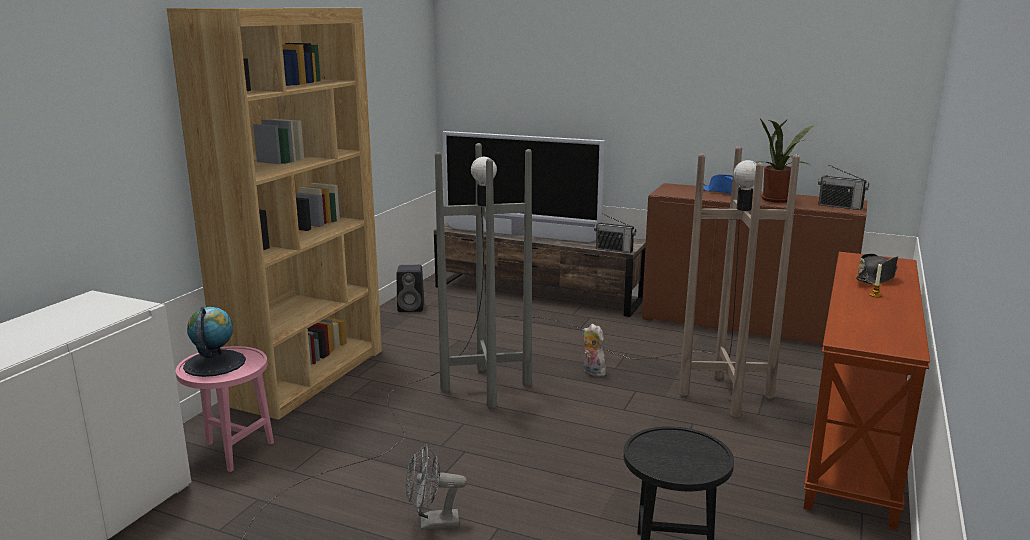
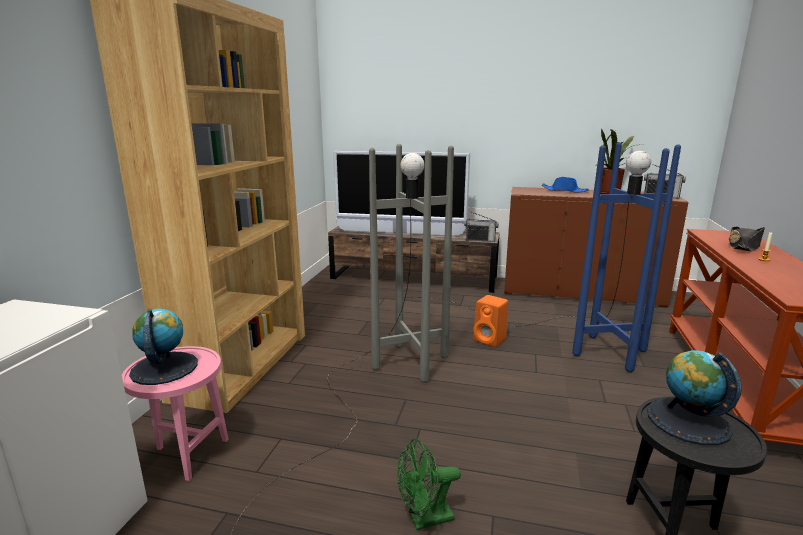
camera: 10 degrees left, 0 degrees up
(412, 307) = (317, 296): black speaker -> none
(432, 523) = (424, 519): grey fan -> green fan
(592, 371) = (490, 340): plush toy -> orange speaker
(673, 370) = (553, 333): brown floor lamp -> blue floor lamp
(673, 447) = (687, 421): none -> globe

